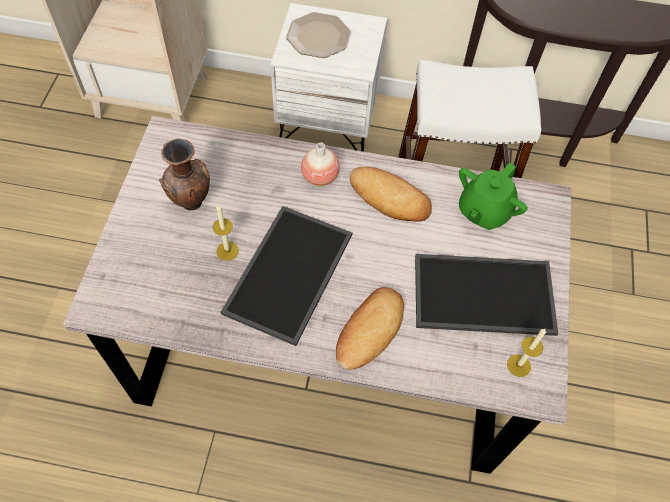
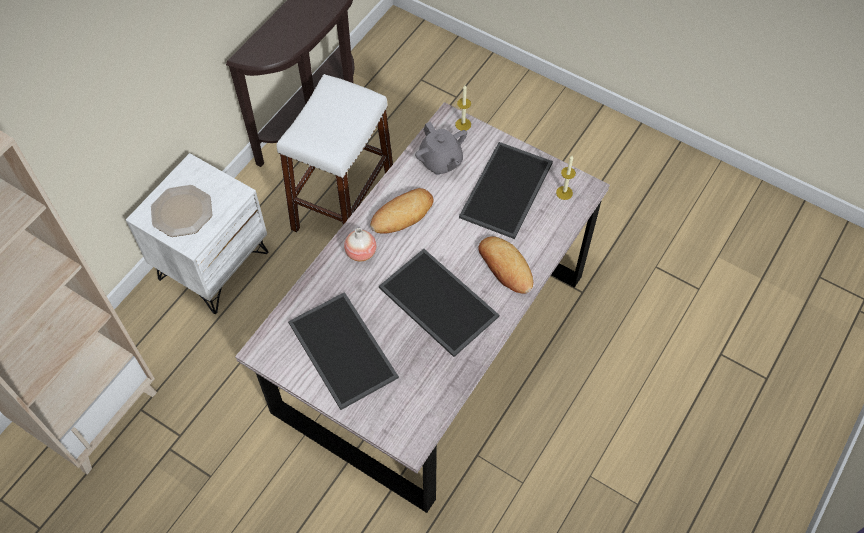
camera: 65 degrees left, 0 degrees up
(191, 204) = (345, 350): brown vase -> tray
(227, 251) = (400, 337): candle -> candle (463, 124)
(484, 211) = (441, 161): green teapot -> grey teapot

